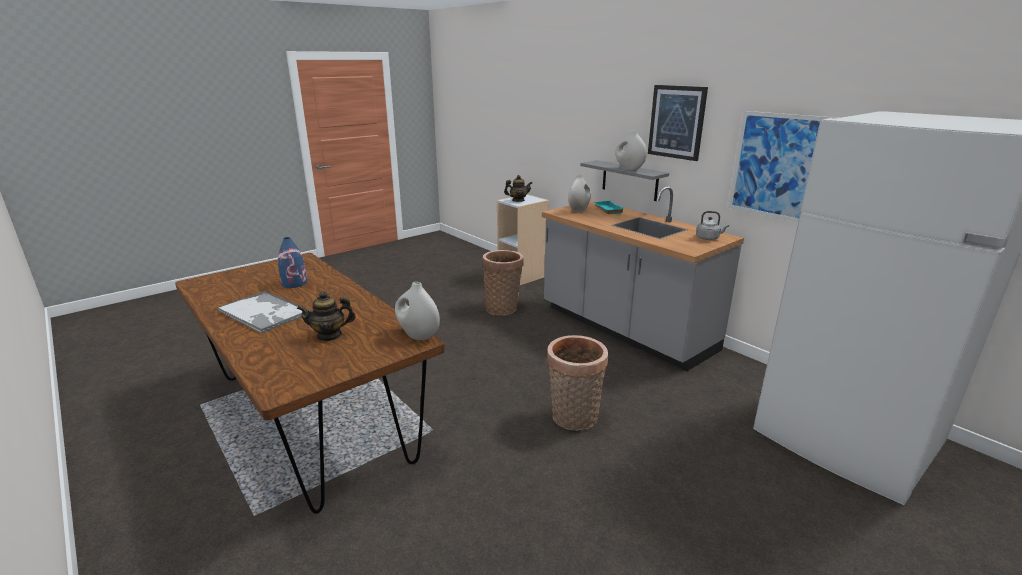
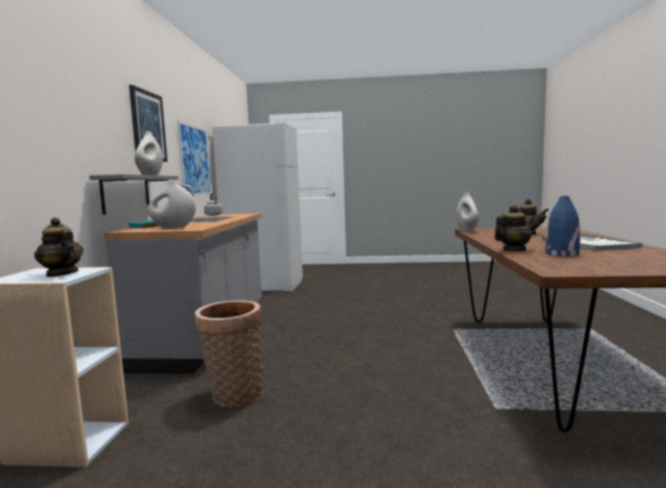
camera: 135 degrees left, 15 degrees down
(333, 281) = (513, 250): none -> teapot
(573, 419) = (360, 311): basket -> none

